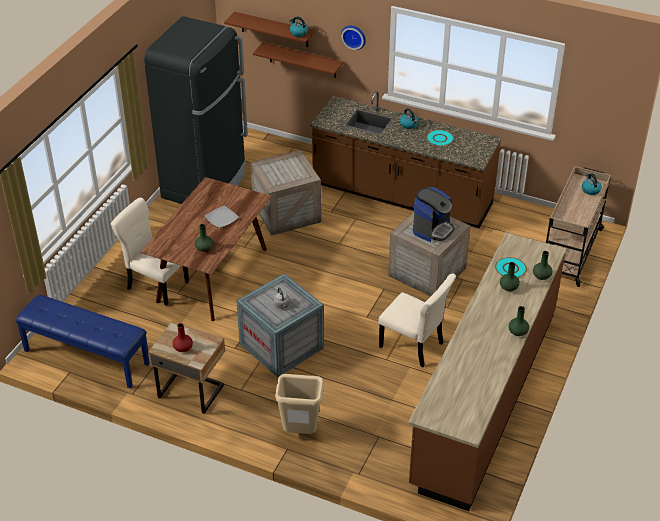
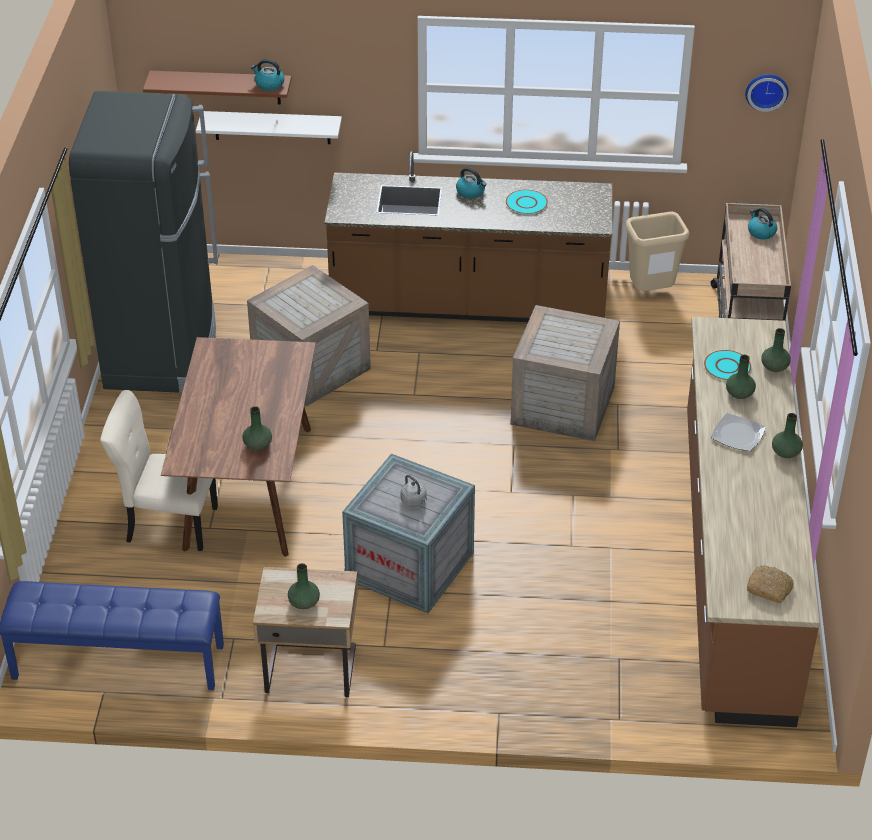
camera: 20 degrees left, 0 degrees up
(183, 348) = (303, 602): red vase -> green vase
(221, 218) = (258, 393): plate -> plate (737, 434)
(300, 432) = (504, 684): beige trash can -> beige trash can (650, 293)
(302, 60) = (272, 127): brown shelf -> white shelf
(354, 36) = (358, 74): wall clock -> wall clock (766, 90)
(413, 346) = (600, 517): beige chair -> none
(432, 229) = (570, 338): coffee machine -> none
(458, 414) = (770, 588): none -> bread

